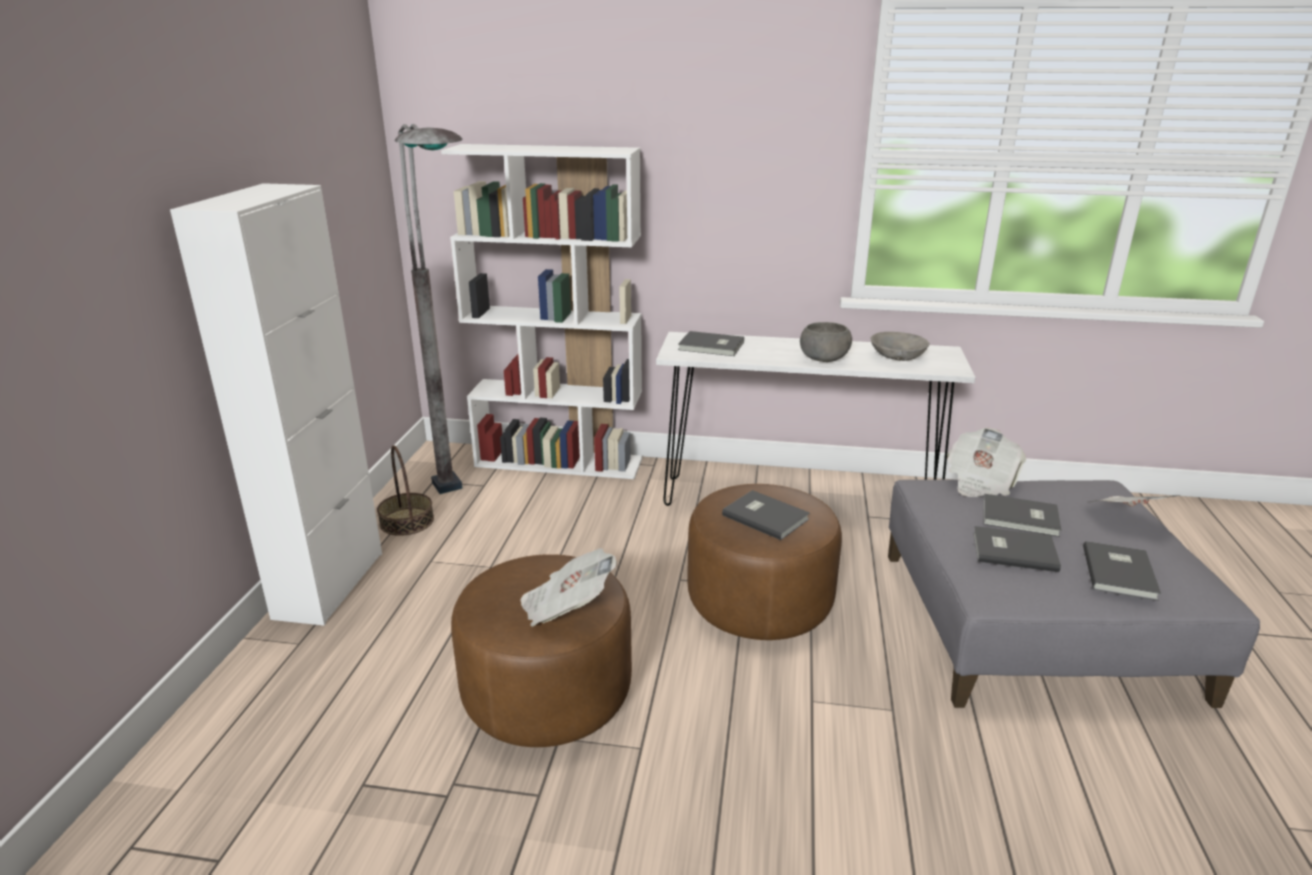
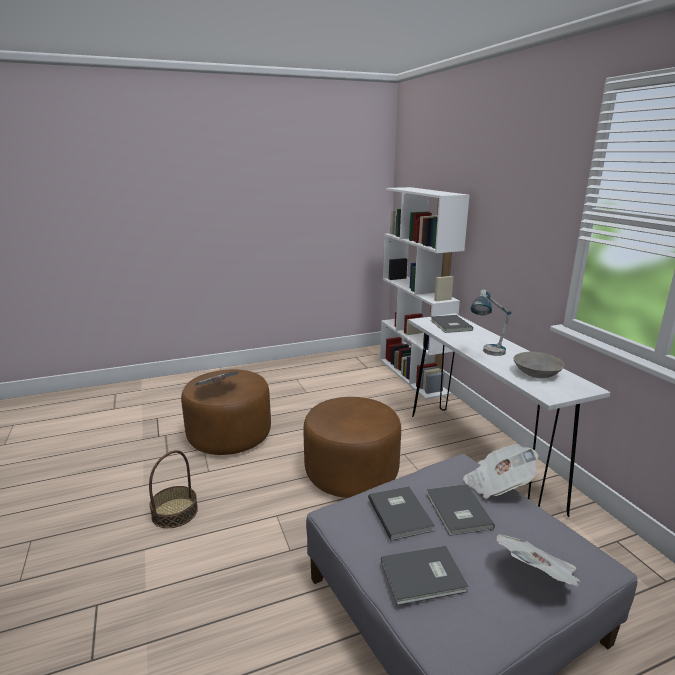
camera: 60 degrees right, 5 degrees down
(329, 585) = (262, 368): white cabinet -> none
(406, 521) = (319, 364): basket -> basket (174, 512)
(463, 509) = (342, 371): grey floor lamp -> none
(765, 516) = (346, 414): grey book -> none
(824, 358) = (487, 353): grey bowl -> table lamp

